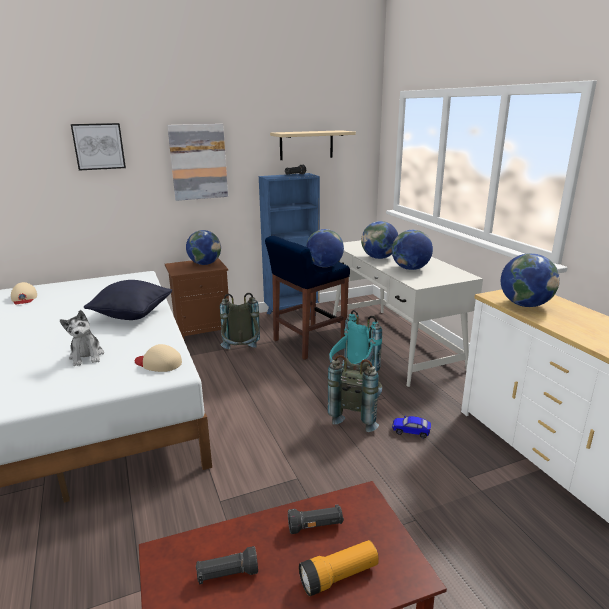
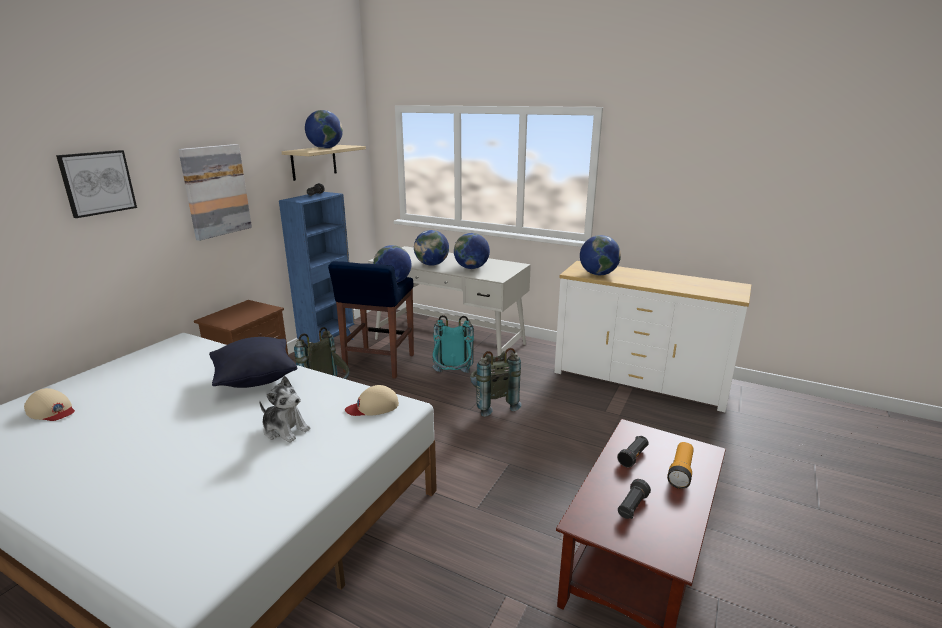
camera: 40 degrees left, 0 degrees up
(205, 264) = (247, 309): globe -> globe (325, 148)
(411, 432) = (540, 398): toy car -> none

